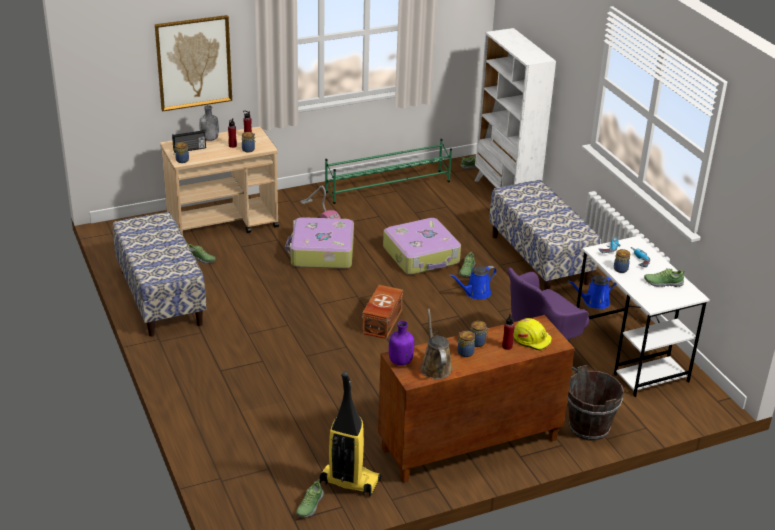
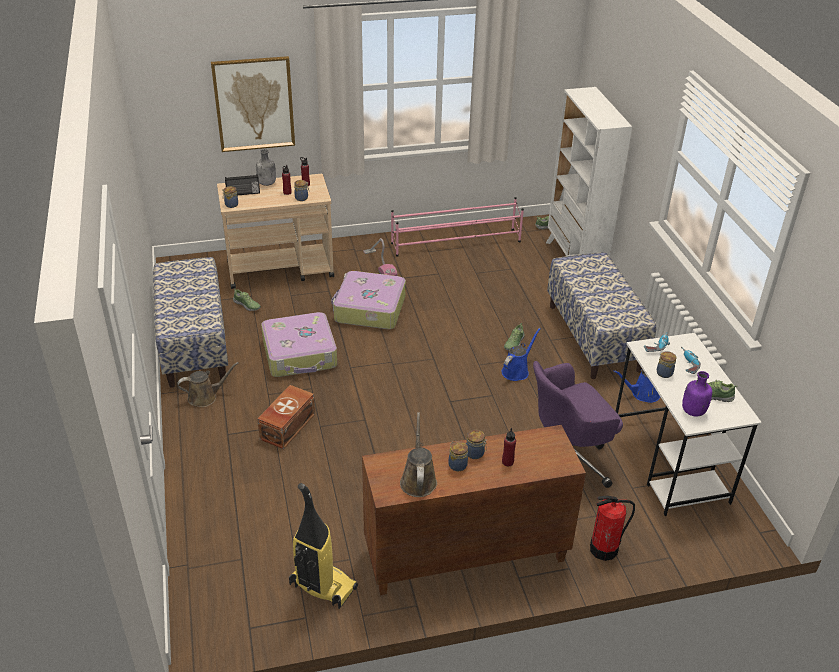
camera: 10 degrees right, 5 degrees up
(188, 341) = (205, 397): none -> brown watering can
(309, 505) = (271, 612): shoe -> none
(381, 322) = (408, 394): brown storage box -> brown storage box (286, 427)
(388, 187) = (456, 242): green shoe rack -> pink shoe rack
(400, 361) = (380, 468): purple bottle -> purple bottle (692, 411)
(422, 256) = (471, 322): suitcase -> suitcase (300, 354)
(475, 293) = (516, 370): blue watering can -> blue watering can turned 150 degrees clockwise
(532, 339) = (538, 455): yellow hard hat -> none
(588, 427) = (604, 549): brown bucket -> fire extinguisher

